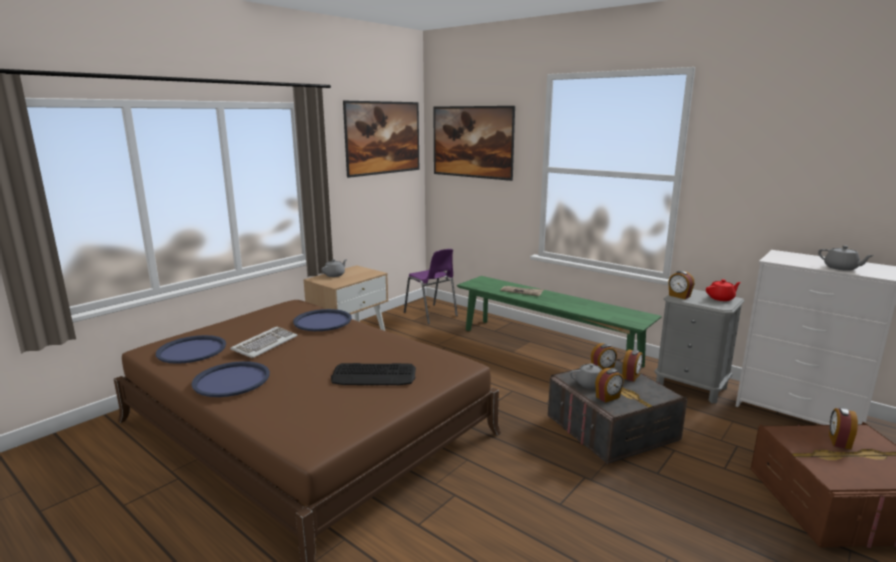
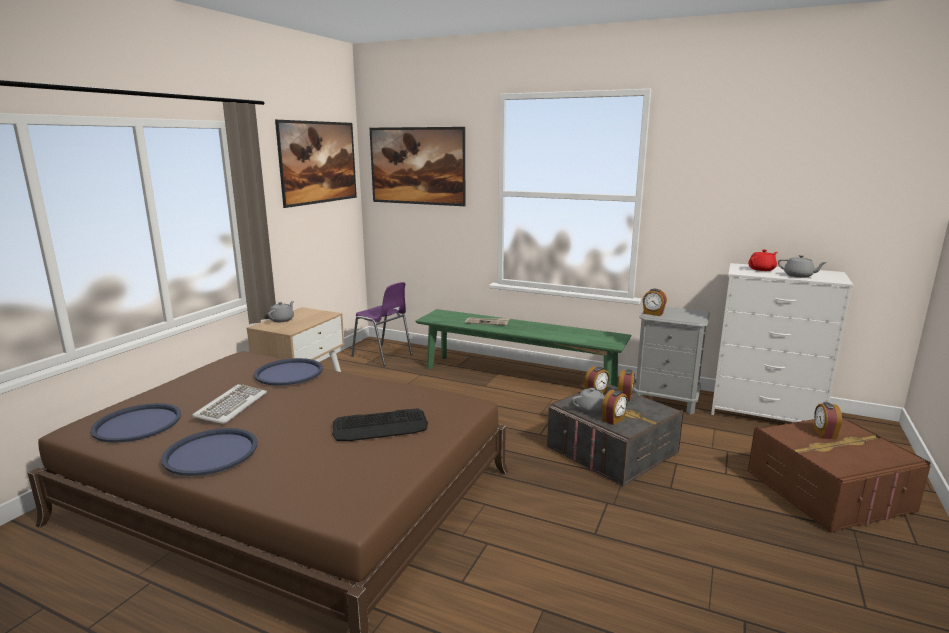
camera: 15 degrees left, 0 degrees up
(721, 298) = (690, 312): red teapot -> red teapot (762, 269)

